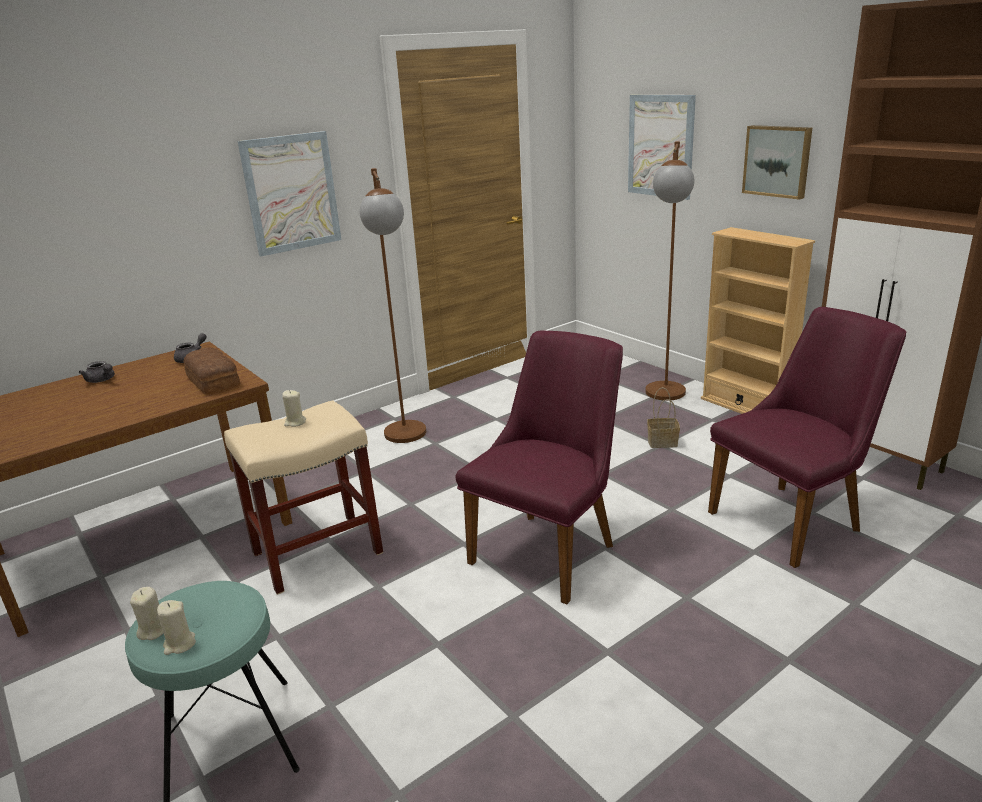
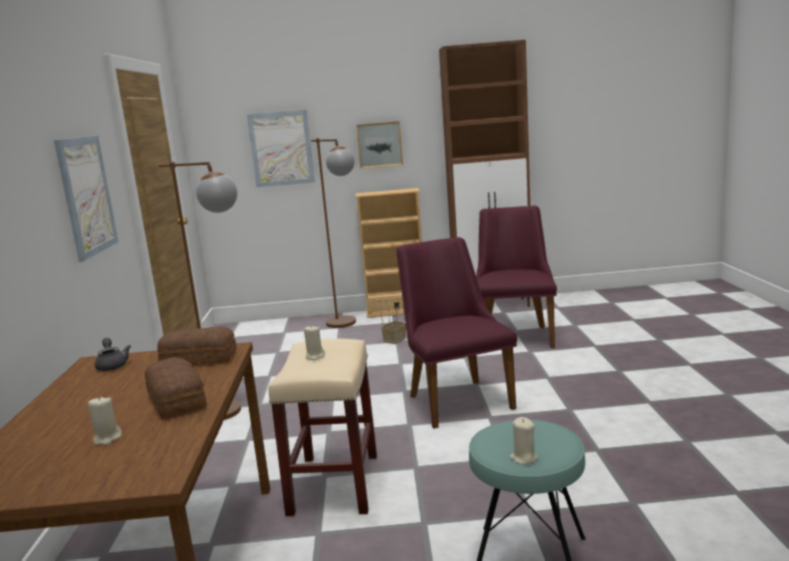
camera: 55 degrees left, 10 degrees down
(102, 380) = (64, 408): grey teapot -> none
(120, 410) = (177, 399): none -> bread
(179, 644) = (553, 449): beige candle -> beige candle (107, 438)

